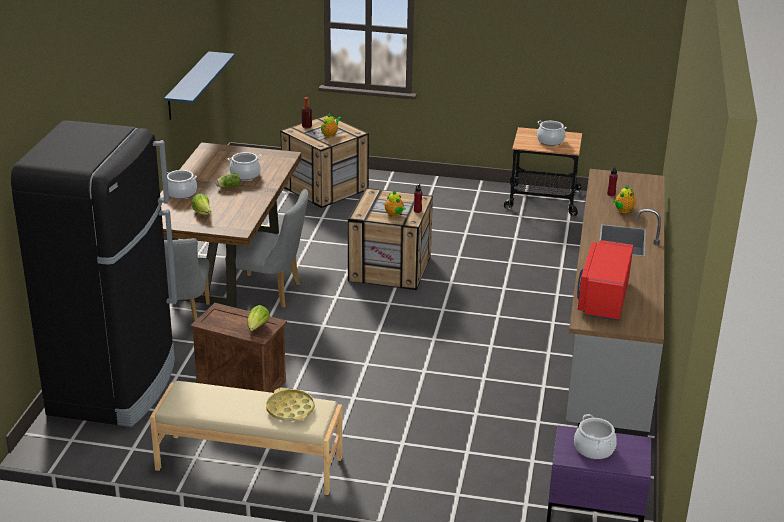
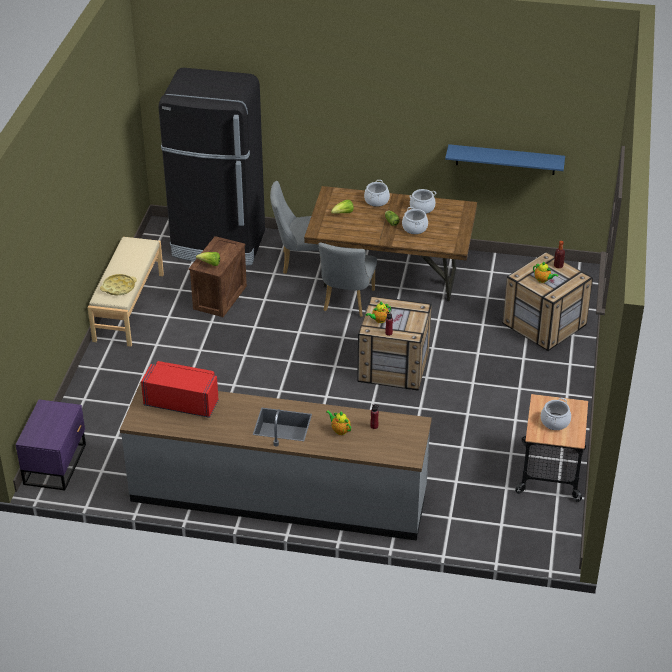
camera: 90 degrees right, 10 degrees up
(594, 449) = (51, 420): cooking pot -> cooking pot (422, 208)

